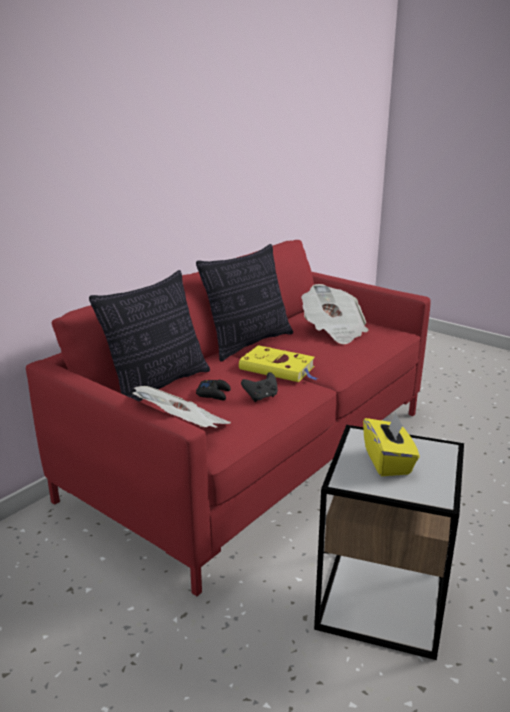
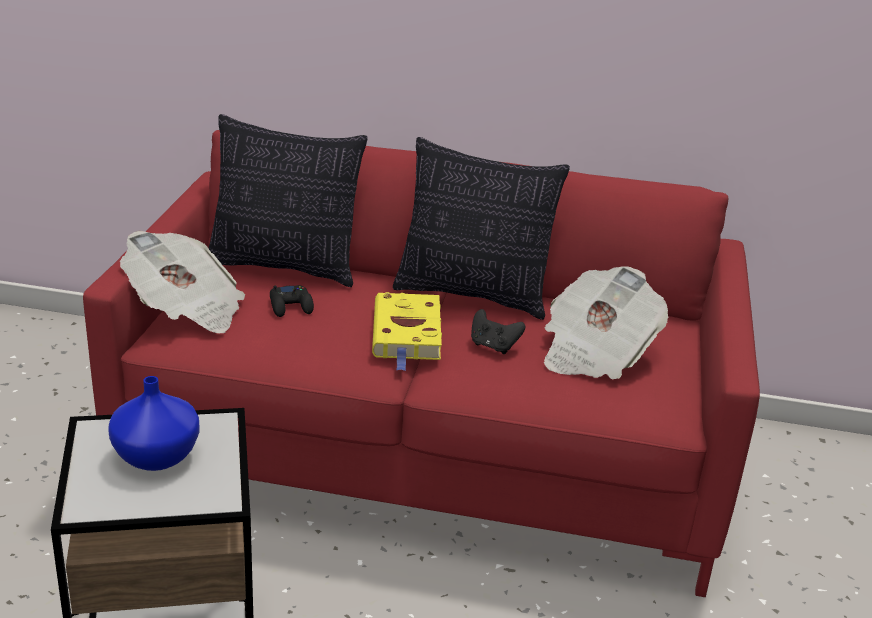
camera: 60 degrees right, 5 degrees up
(261, 397) = (309, 340): black game controller -> black game controller (493, 346)
(388, 462) = (157, 455): yellow tissue box -> blue vase

